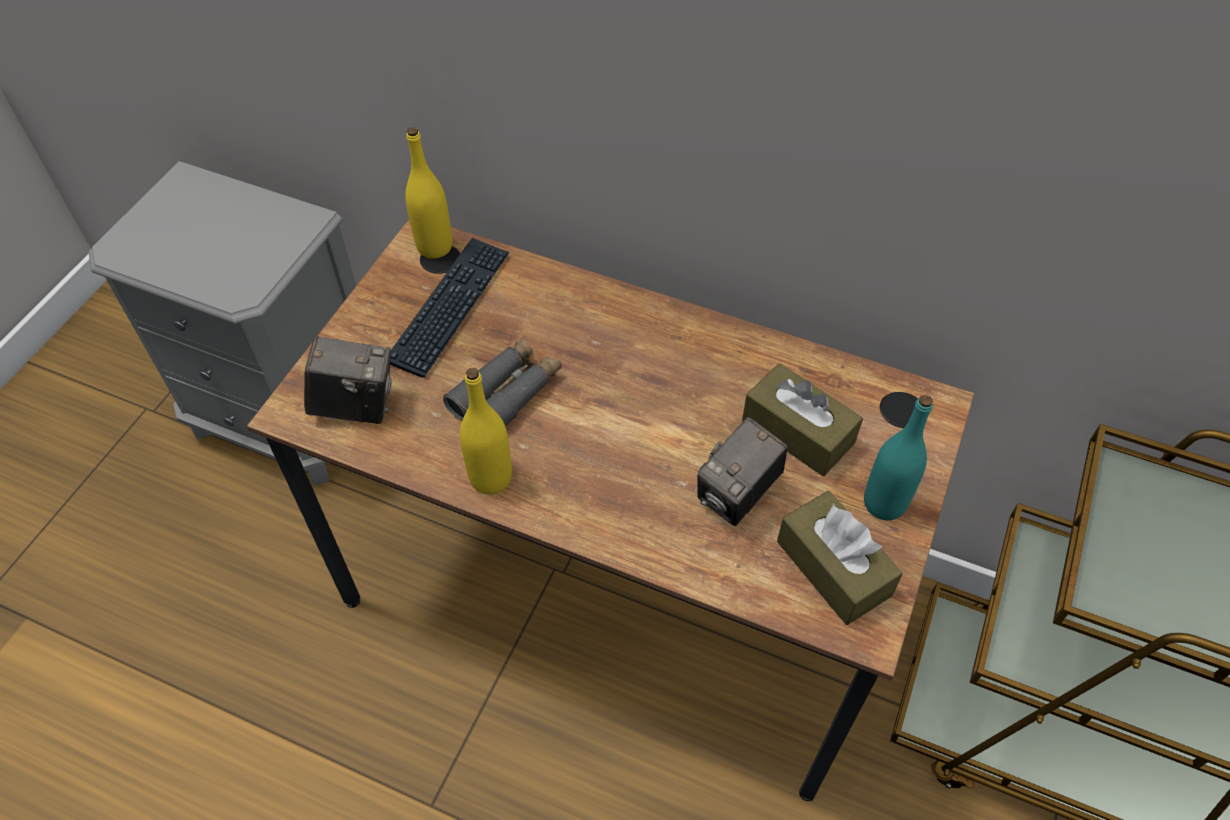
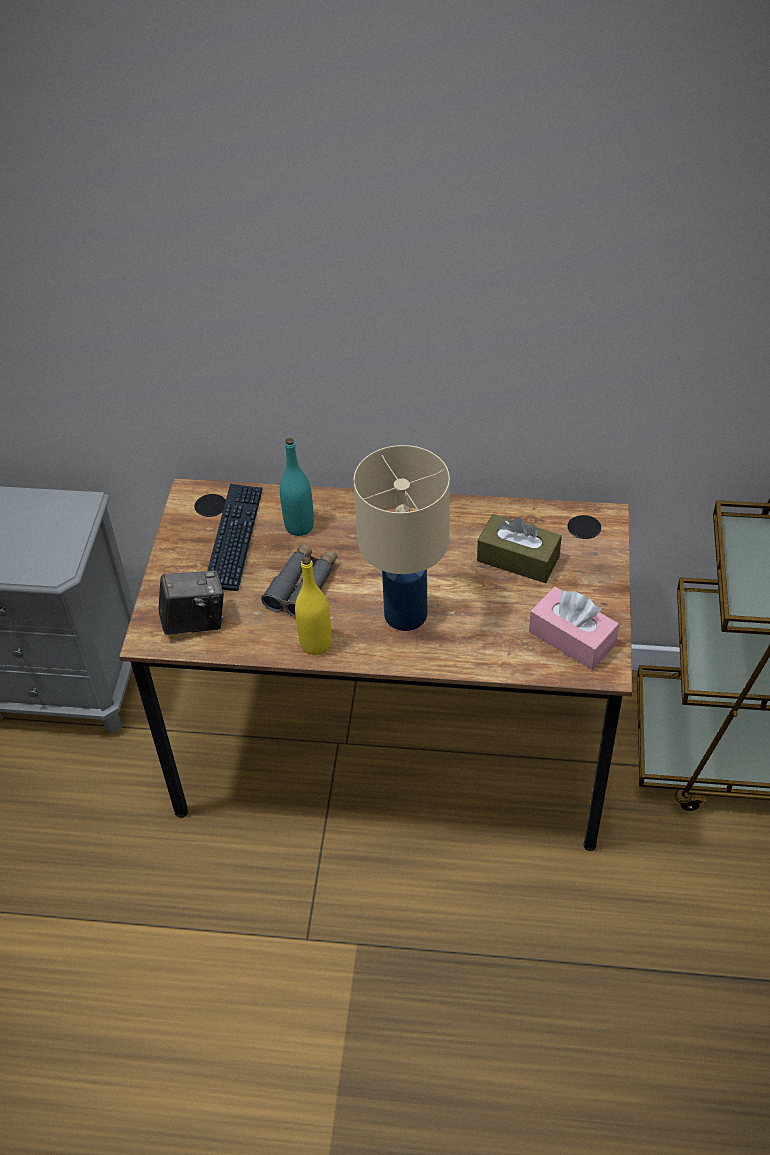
camera: 15 degrees left, 5 degrees down
(435, 247) = (203, 497): yellow bottle -> none
(620, 468) = (404, 614): none -> beige table lamp
(737, 495) = (492, 610): camera -> none
(833, 568) = (572, 638): brown tissue box -> pink tissue box
(884, 503) = (591, 589): turquoise bottle -> turquoise bottle (299, 526)

